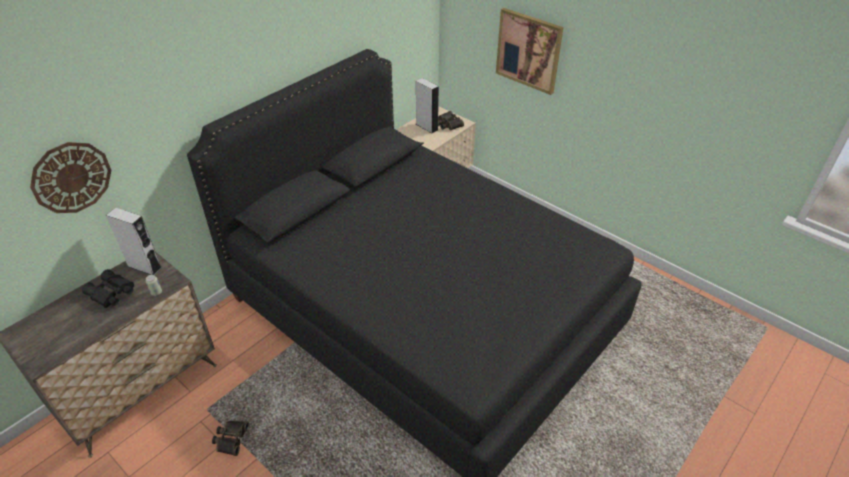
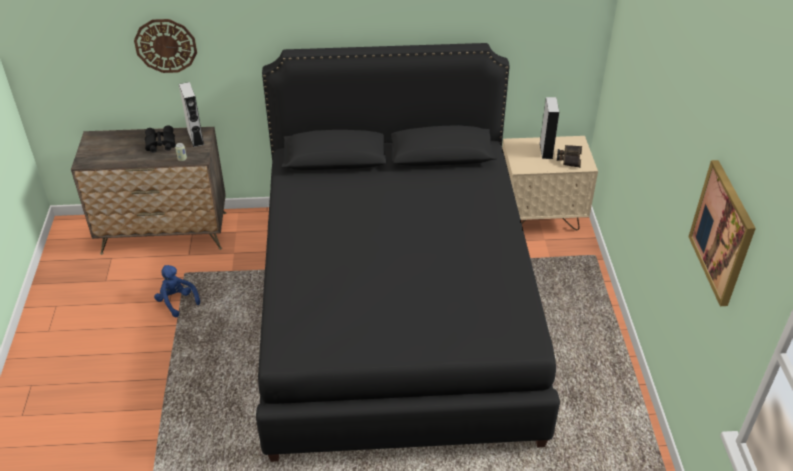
camera: 45 degrees right, 0 degrees up
(230, 439) = (177, 301): binoculars -> blue plush toy
(529, 50) = (641, 115): picture -> picture (723, 232)

